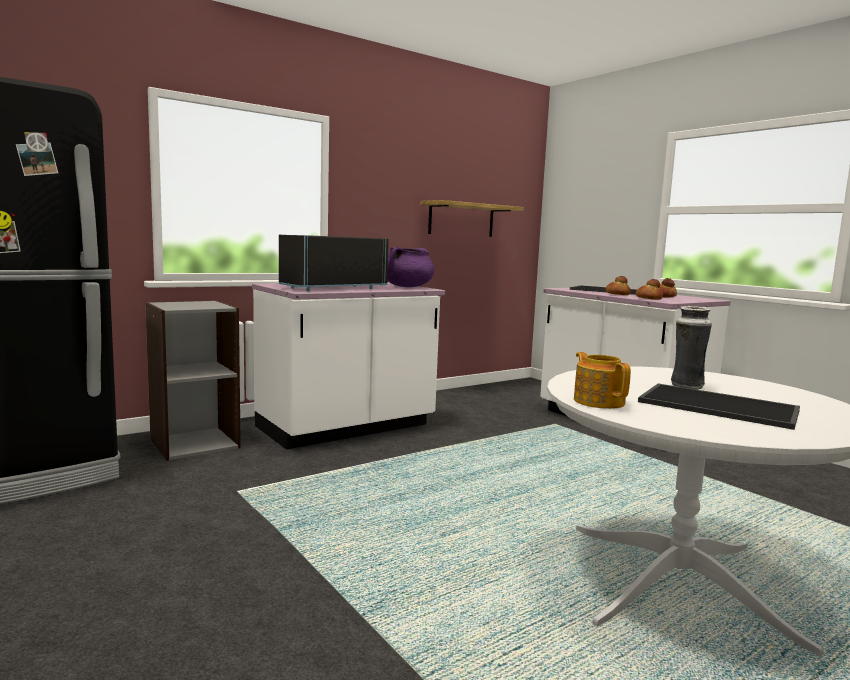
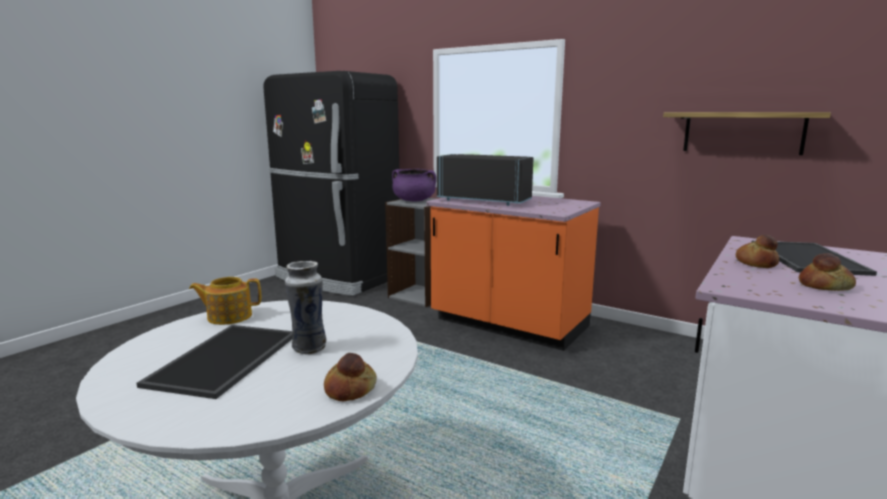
camera: 70 degrees right, 5 degrees up
(346, 427) = (508, 324): white counter -> orange counter
(407, 287) = (558, 208): purple cooking pot -> purple cooking pot (414, 200)
(598, 401) = (229, 316): teapot -> teapot turned 150 degrees counterclockwise
(648, 298) = (739, 278): bread -> bread (351, 389)

